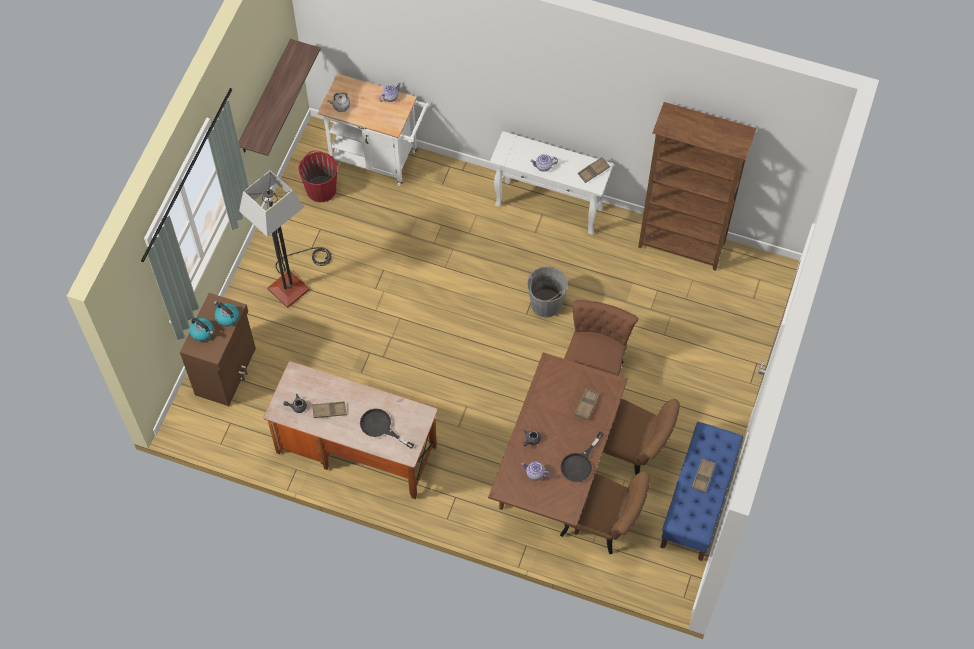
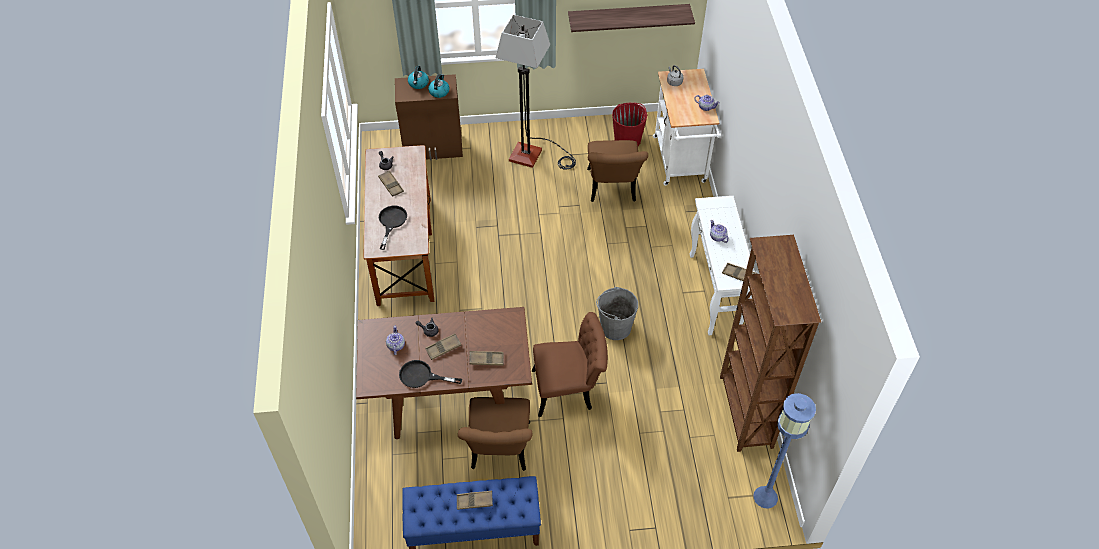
camera: 65 degrees right, 10 degrees down
(557, 435) = (443, 348): none -> brown tray
(603, 524) = (414, 456): brown chair -> brown chair (612, 190)
(765, 271) = (766, 497): none -> blue floor lamp

